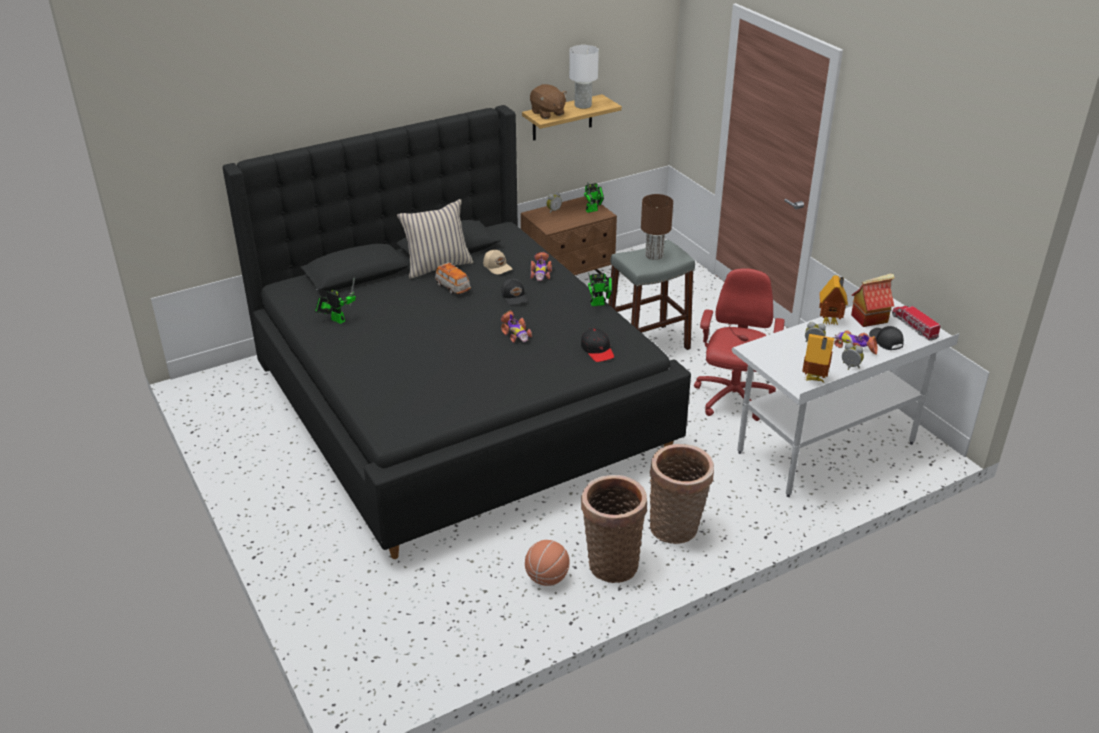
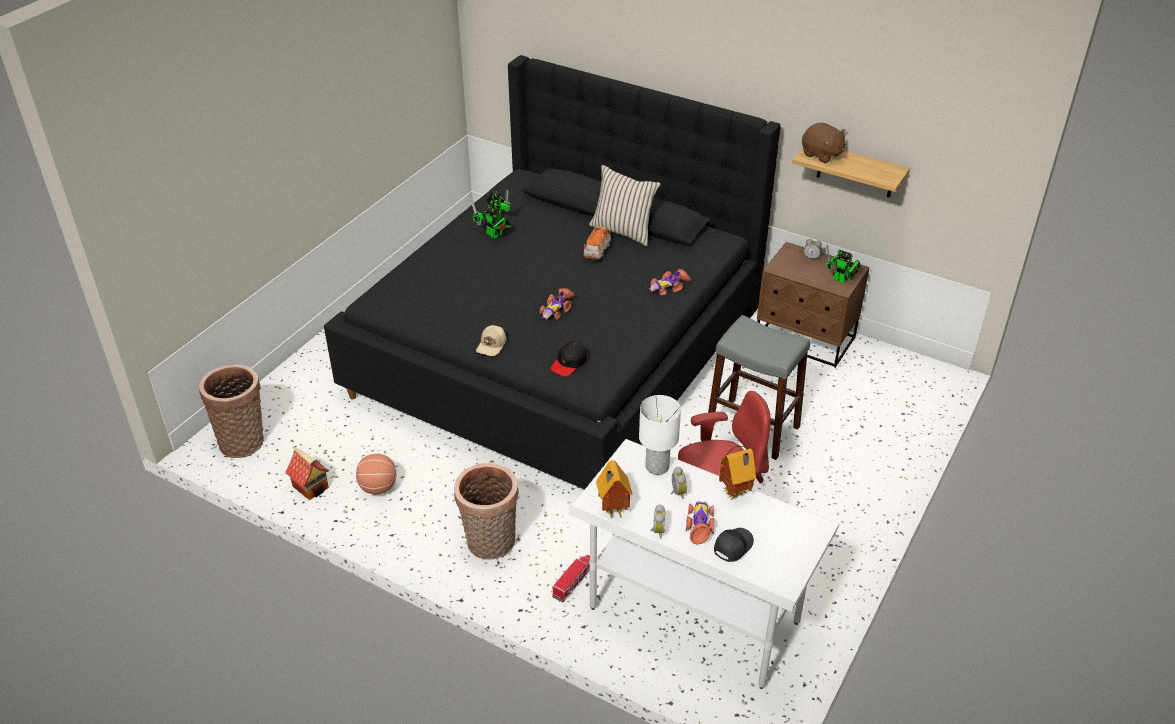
camera: 60 degrees right, 5 degrees up
(497, 267) = (654, 261): beige cap -> beige cap (492, 345)
(514, 297) = (613, 288): black cap -> none
(547, 113) = (821, 154): brown plush toy -> brown plush toy turned 75 degrees counterclockwise
(583, 105) = (866, 167): white table lamp -> white table lamp (656, 467)
(600, 303) = (648, 338): toy robot -> toy robot (493, 235)
(611, 562) = (420, 518): basket -> basket (243, 440)
(654, 256) = (765, 340): brown table lamp -> none
(869, 318) = (770, 522): toy house -> toy house (311, 487)
(914, 326) = (785, 563): toy truck -> toy truck (574, 580)

